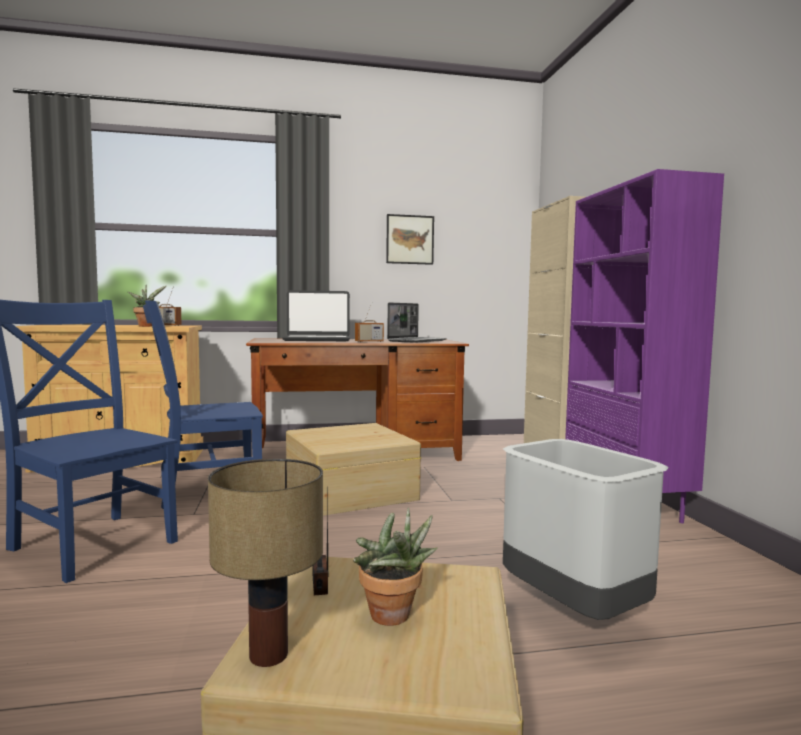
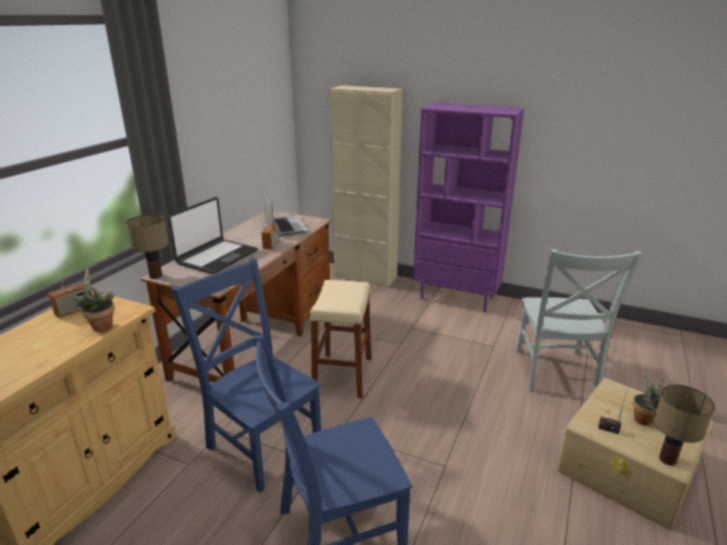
camera: 55 degrees left, 20 degrees up
(205, 490) = (262, 443): blue chair -> blue chair turned 120 degrees clockwise
(261, 338) = (155, 276): none -> table lamp
(349, 491) = (342, 375): beige storage box -> beige stool
(410, 239) = (221, 119): picture -> none
(571, 610) = (555, 373): grey trash can -> grey chair

